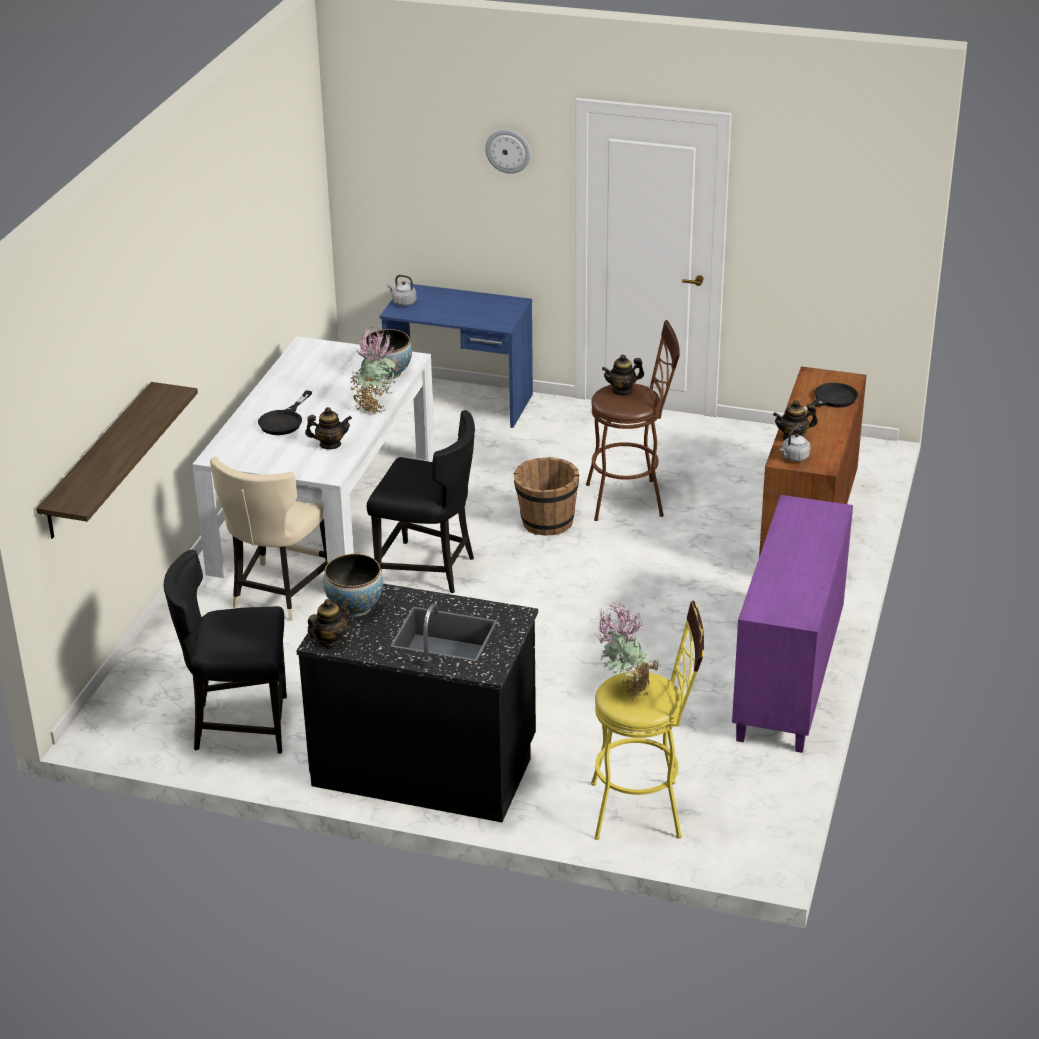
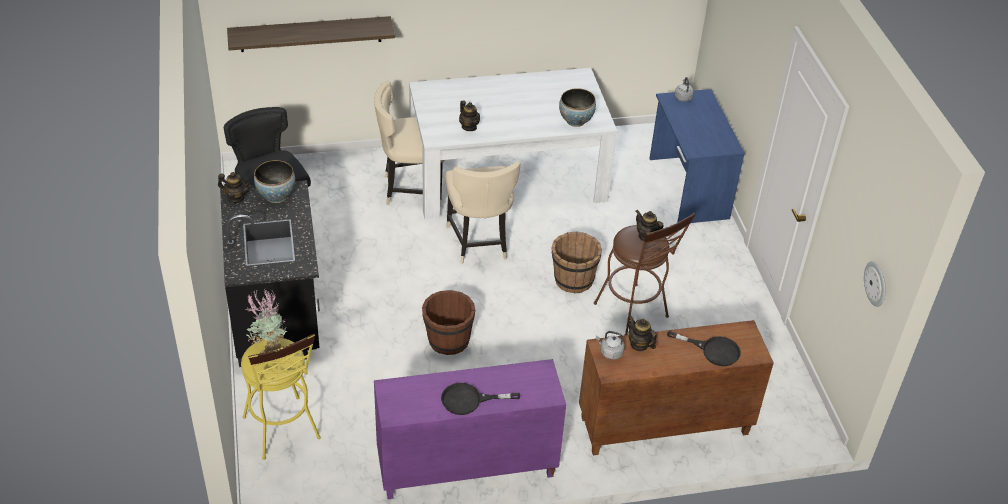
camera: 60 degrees right, 10 degrees up
(284, 420) = (484, 99): black frying pan -> black frying pan (469, 400)
(374, 407) = (529, 129): potted plant -> none
(428, 570) = (479, 243): black chair -> beige chair
(508, 150) = (764, 37): wall clock -> wall clock (876, 283)
(579, 639) = (448, 340): none -> brown bucket

